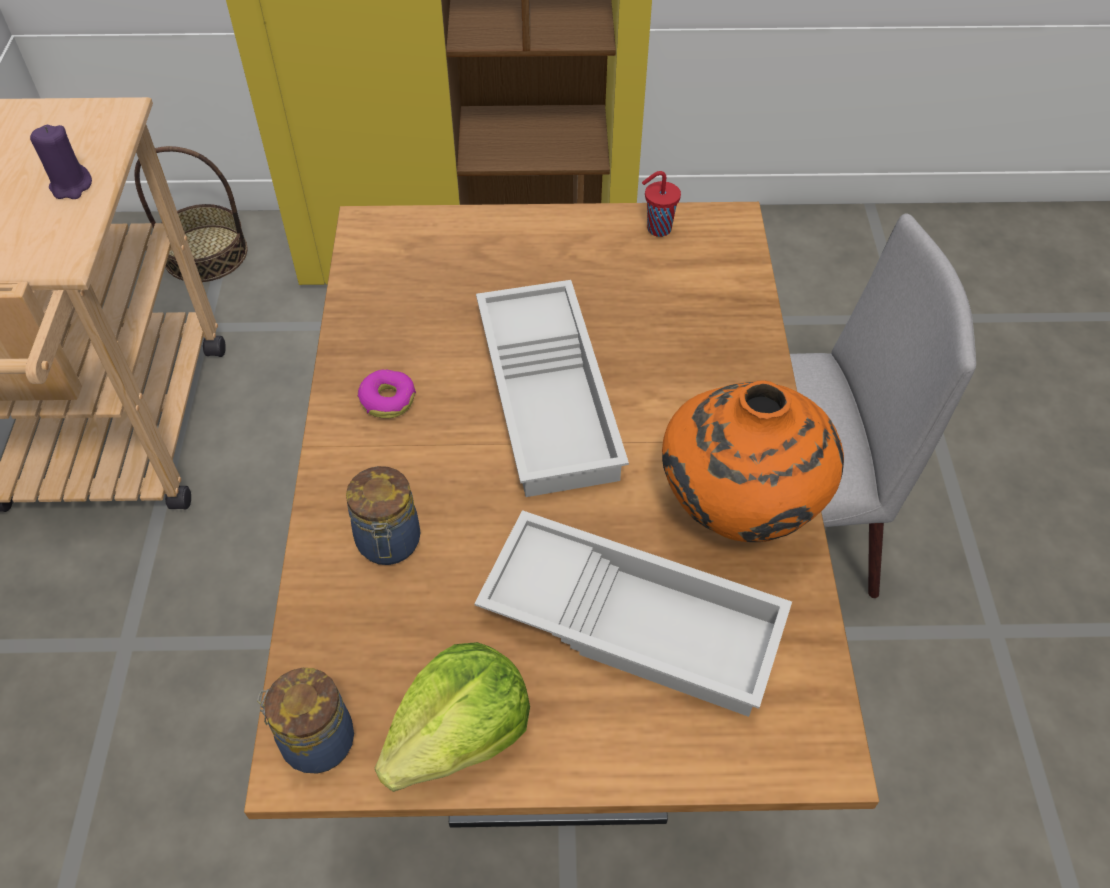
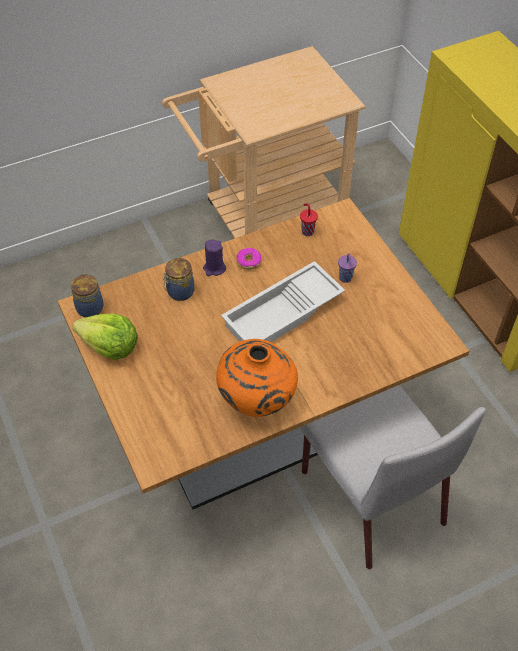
camera: 65 degrees right, 0 degrees up
(71, 186) = (293, 112): purple candle -> purple candle (214, 268)
(205, 253) = (394, 190): basket -> none
(523, 281) = (345, 278): none -> purple cup
(635, 619) = (185, 382): white tray -> none
(657, 229) = (416, 315): red cup -> red cup (307, 231)

